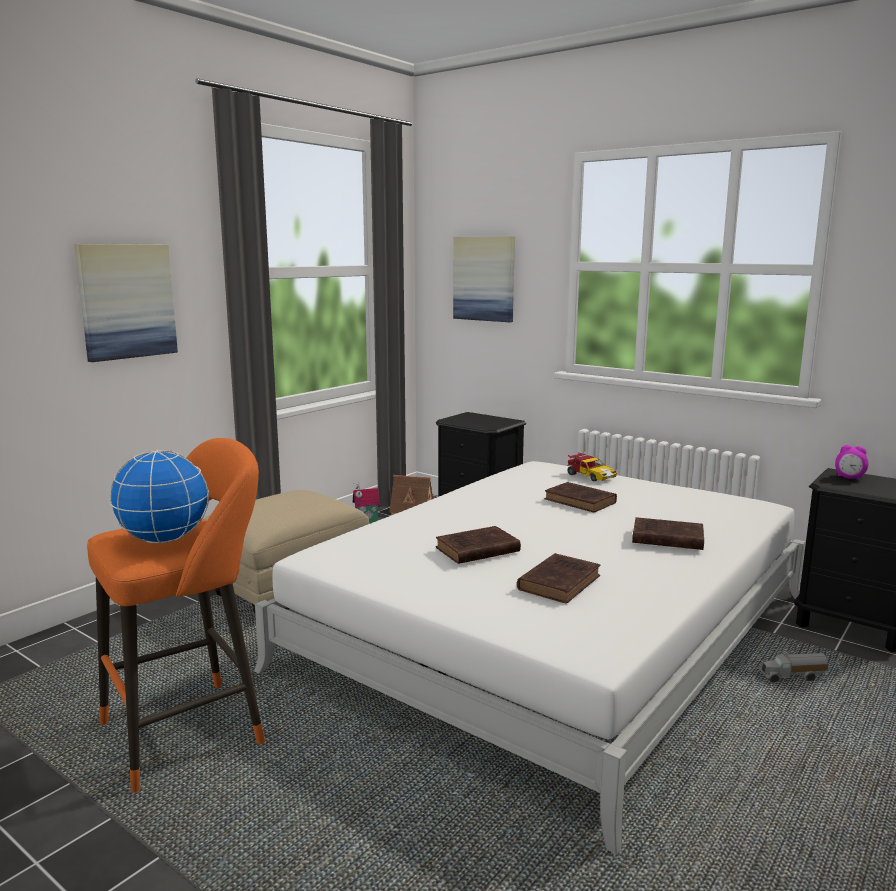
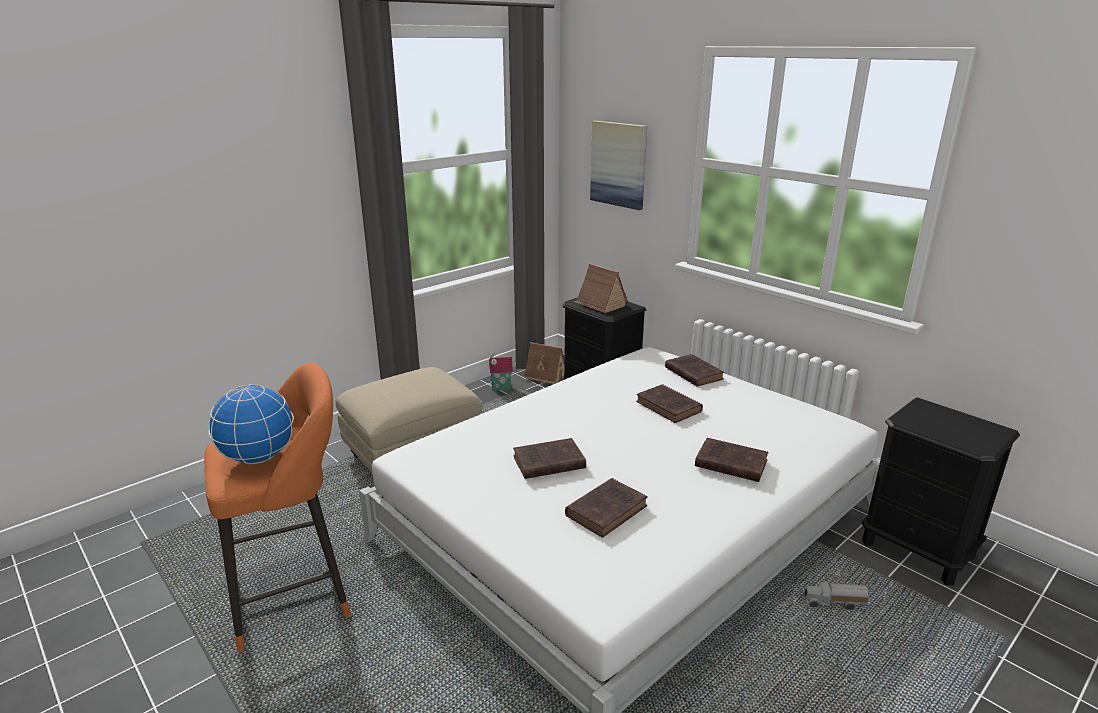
camera: 10 degrees right, 10 degrees up
(127, 301) = (268, 206): picture -> none
(476, 420) = (600, 304): none -> toy house
(590, 476) = (692, 373): toy car -> brown book
(849, 478) = (931, 414): alarm clock -> none

